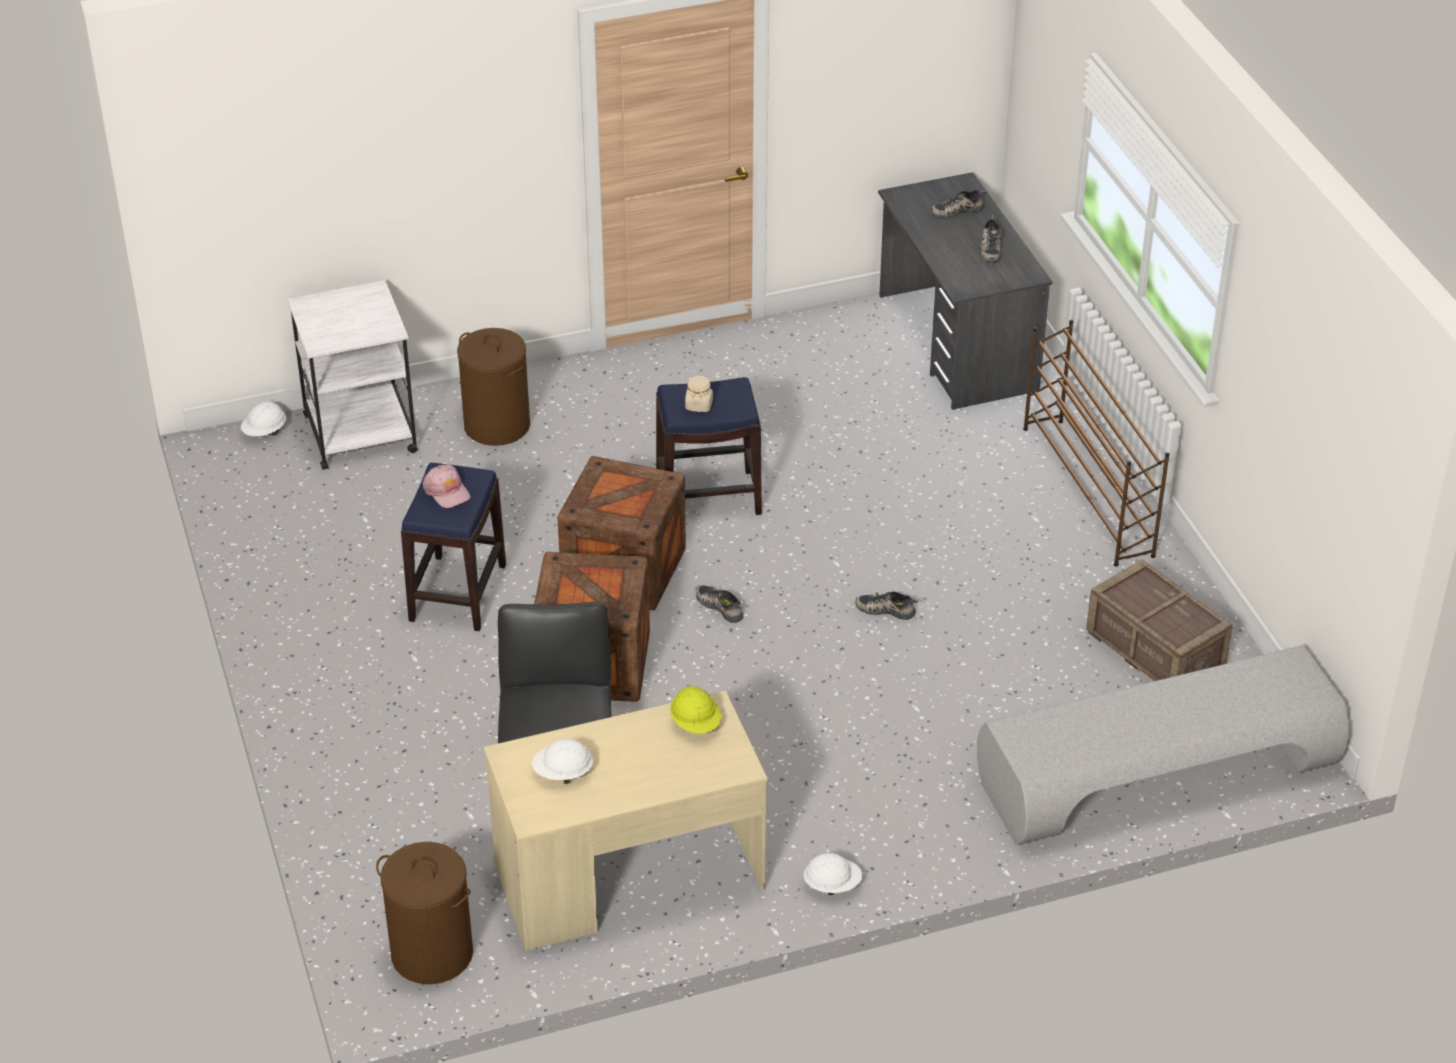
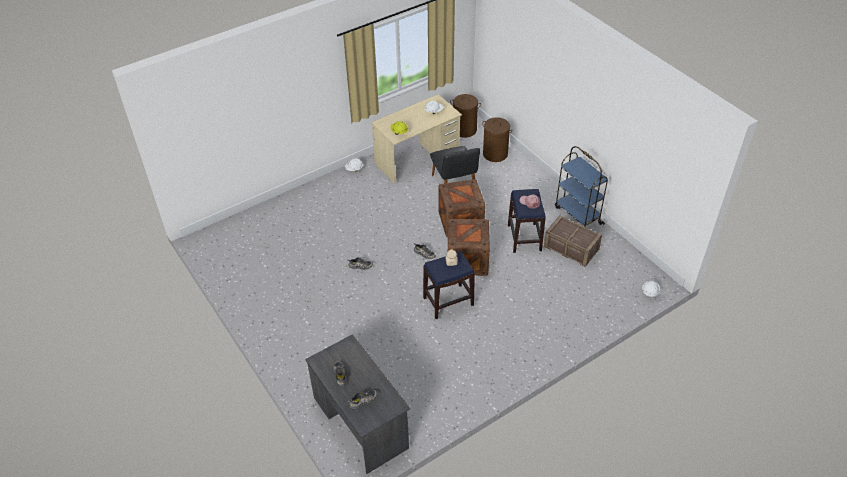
camera: 165 degrees right, 5 degrees up
(288, 620) = (577, 215): none -> blue cart
(362, 432) = (610, 301): white cart -> none
(496, 425) = (556, 318): brown laundry basket -> brown laundry basket (495, 154)
(1087, 492) = (285, 341): brown shoe rack -> none
(1153, 650) = (254, 271): crate -> crate (571, 248)
(1158, 774) = (251, 224): grey bench -> none

